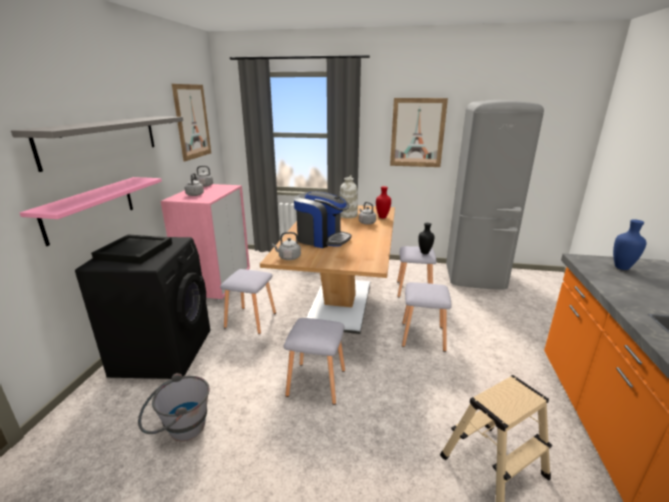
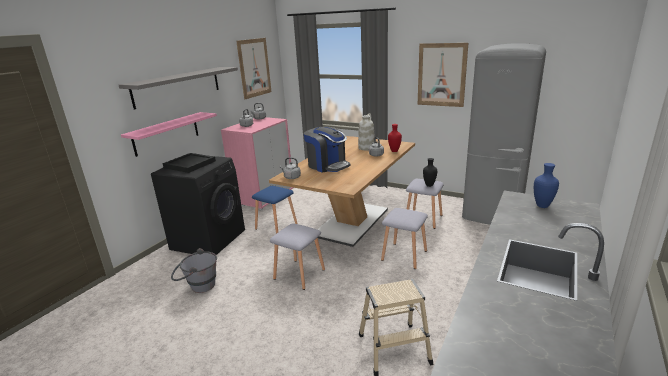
camera: 20 degrees right, 0 degrees up
(250, 319) = (276, 226): grey stool -> blue stool

